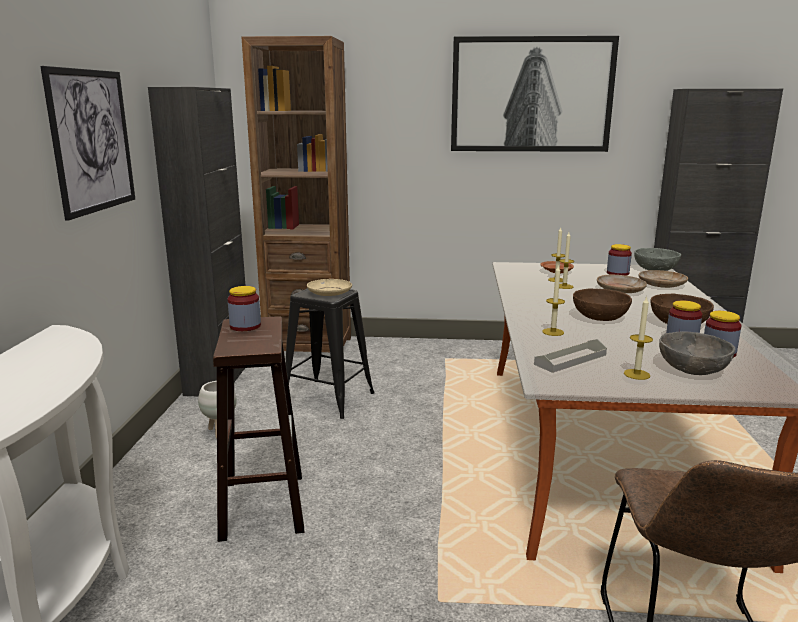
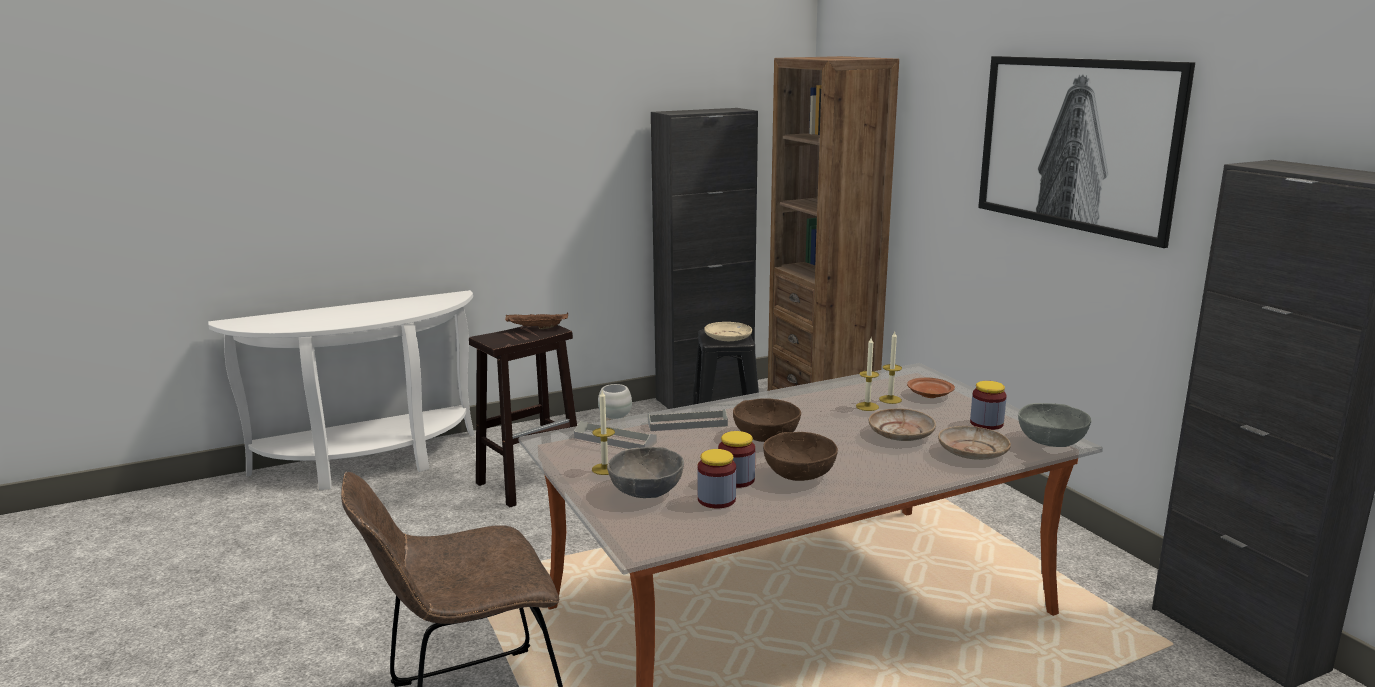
camera: 60 degrees right, 0 degrees up
(92, 141) = (554, 159): picture -> none
(245, 326) = (536, 328): jar -> brown tray
(553, 332) = (687, 424): candle -> grey tray

